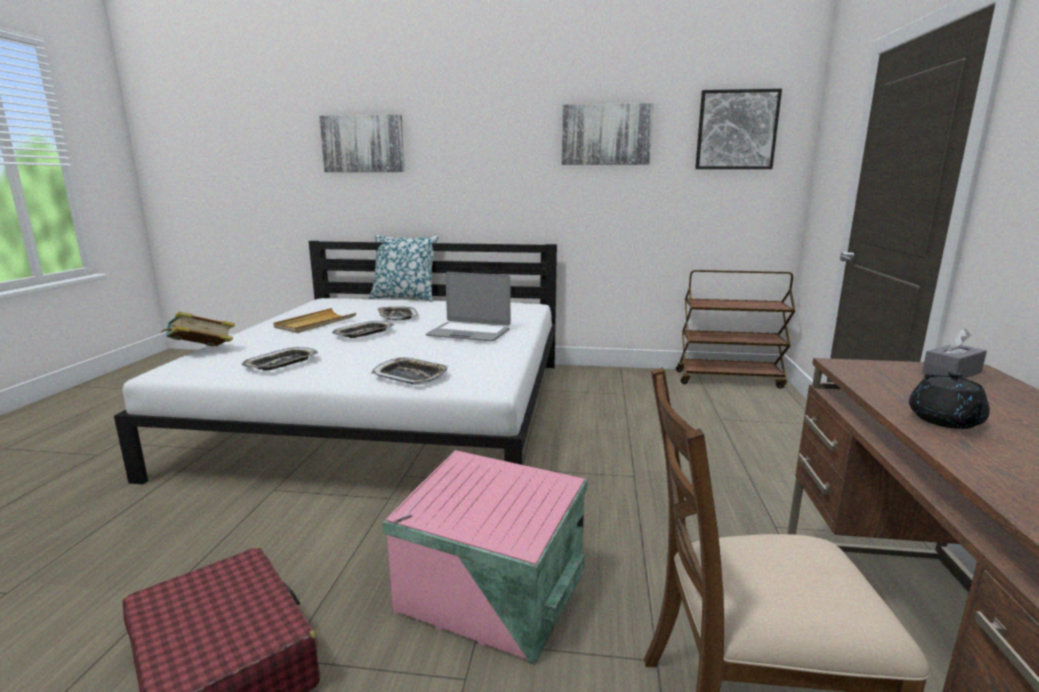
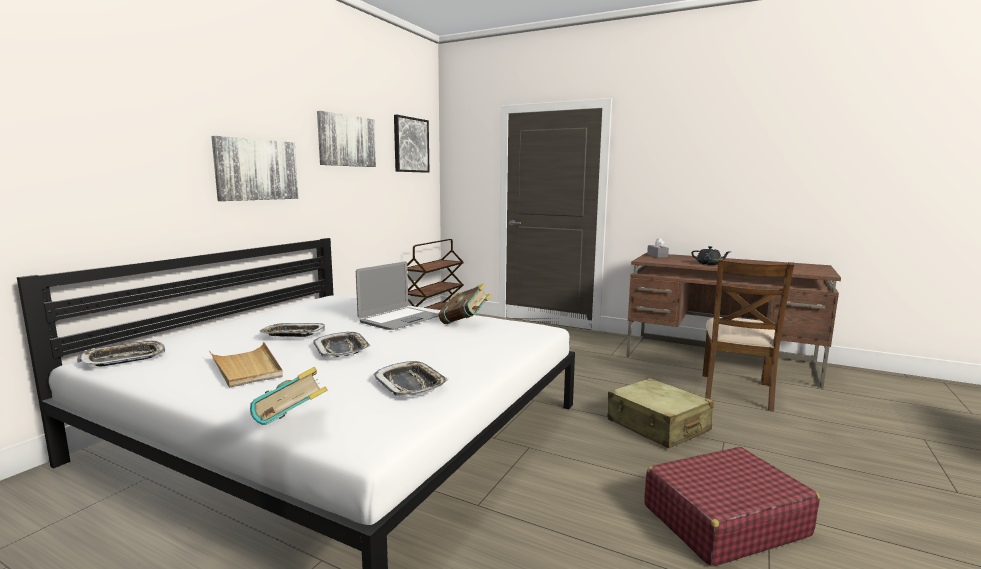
camera: 70 degrees left, 5 degrees down
(363, 144) = (101, 126): picture -> picture (256, 169)
(405, 298) = (192, 327): pillow -> none
(411, 376) = (502, 344): tray -> tray (124, 358)
(480, 354) = (464, 323): none -> book
(491, 595) = (657, 426): pink storage box -> beige suitcase

